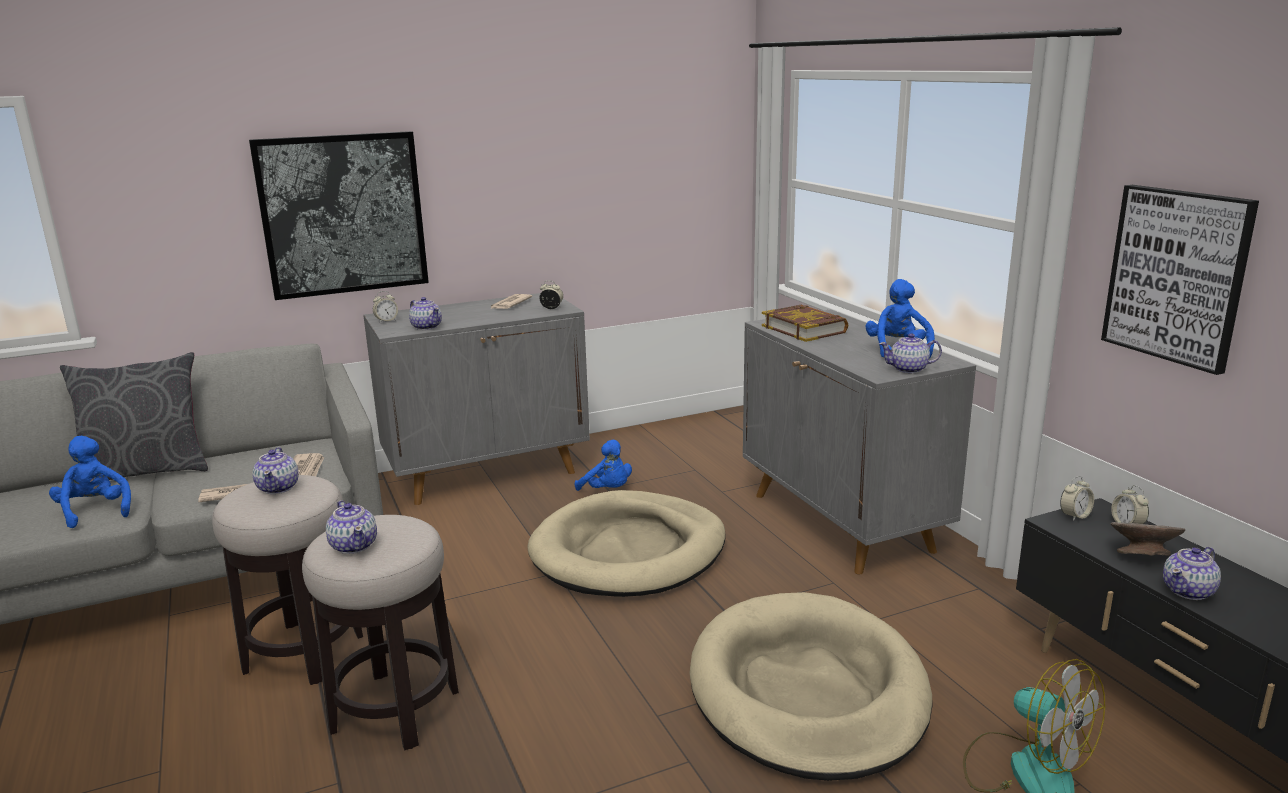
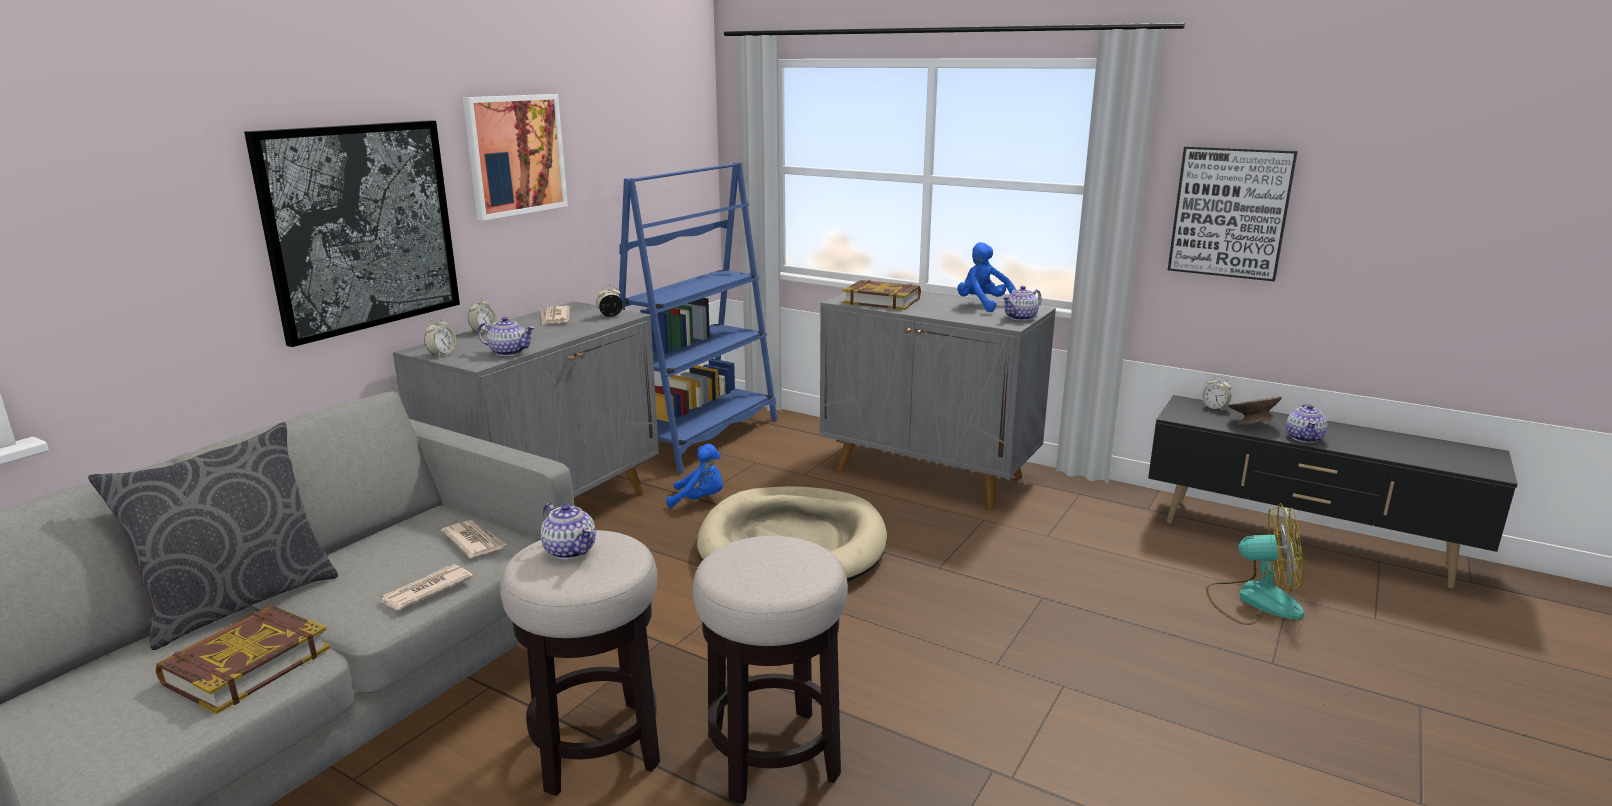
camera: 35 degrees left, 0 degrees up
(95, 511) = (246, 666): blue plush toy -> book
(354, 545) = (768, 574): teapot -> none
(498, 160) = (515, 155): none -> picture
(676, 436) = (698, 437): none -> blue bookcase
(807, 691) = (1071, 603): beige dog bed -> none
(1074, 516) = (1179, 409): alarm clock -> alarm clock (483, 331)

